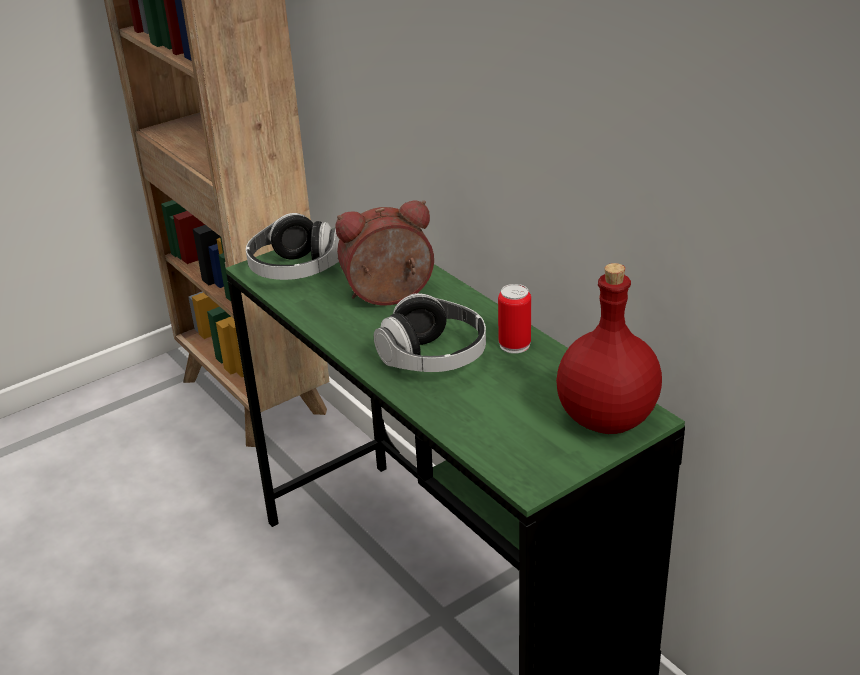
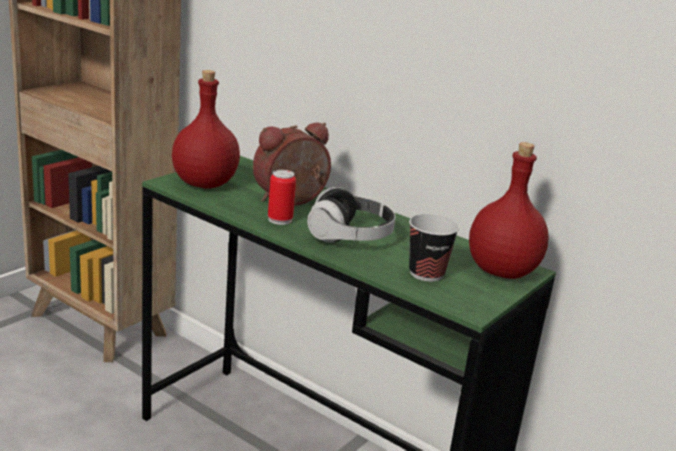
camera: 20 degrees left, 10 degrees down
(295, 270) = (204, 184): headphones -> red bottle
(501, 421) = (426, 273): none -> cup
(514, 345) = (406, 229): can -> can (280, 219)

